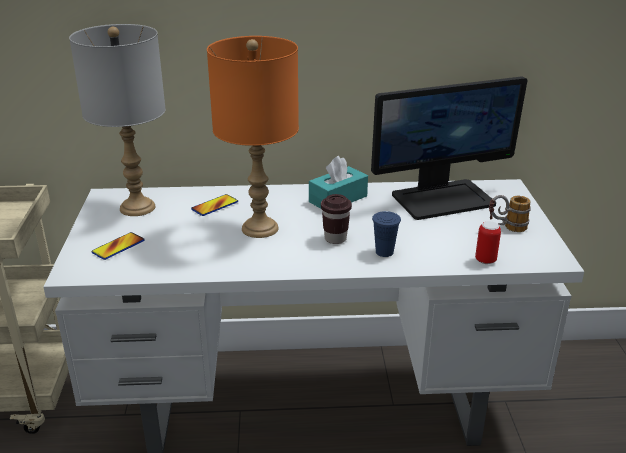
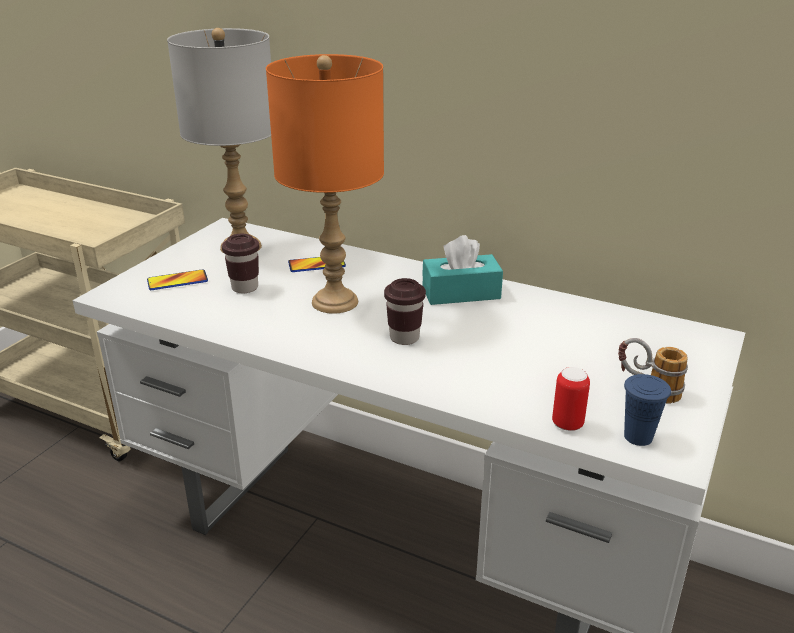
camera: 30 degrees right, 0 degrees up
(180, 237) = (245, 288): none -> brown cup
(384, 252) = (445, 371): blue cup -> blue cup (638, 437)
(442, 198) = (597, 328): monitor -> none

